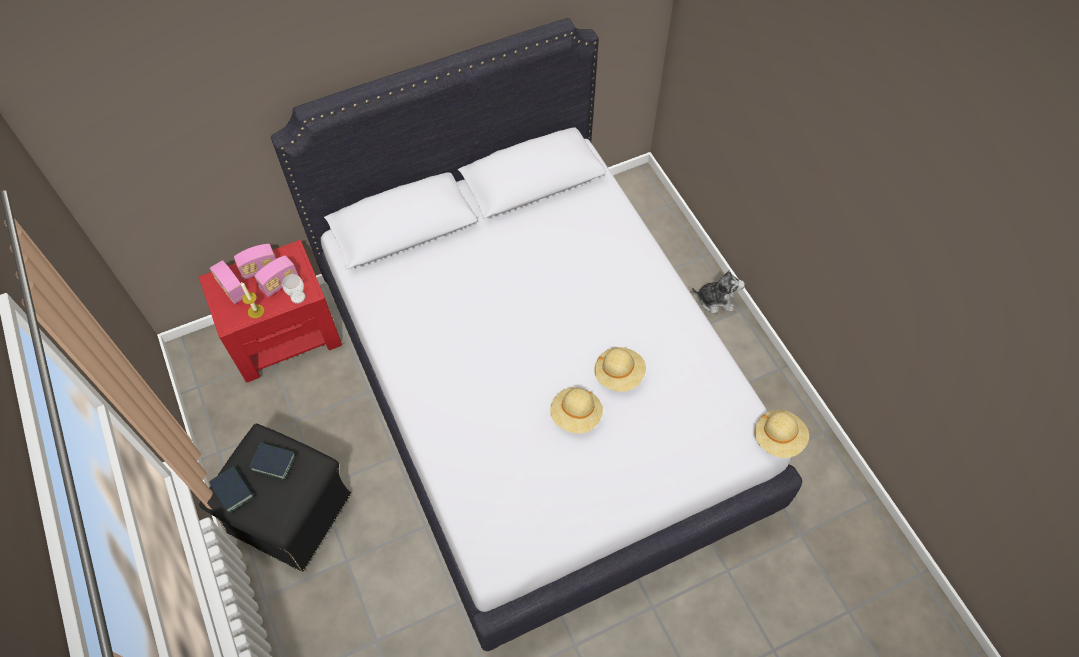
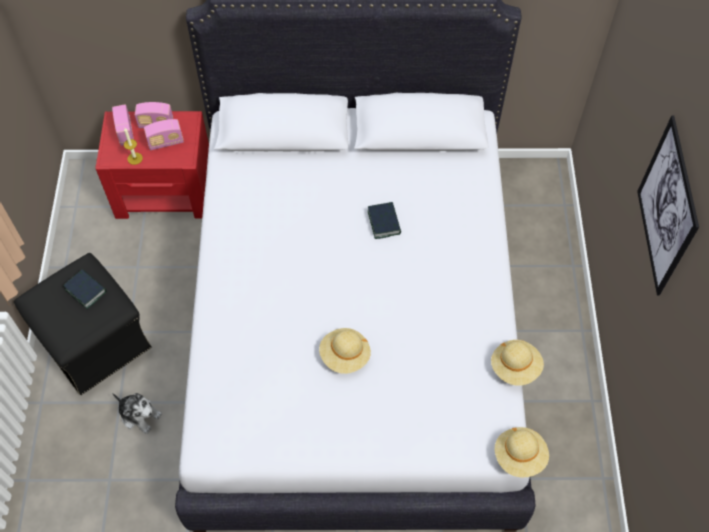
camera: 25 degrees right, 0 degrees up
(233, 490) = (43, 300): book -> book (384, 222)
(298, 297) = (174, 160): cup -> none
(619, 375) = (403, 336): beige hat -> beige hat (515, 367)
(715, 300) = (563, 311): plush toy -> plush toy (139, 414)
(823, 160) = (666, 207): none -> picture

